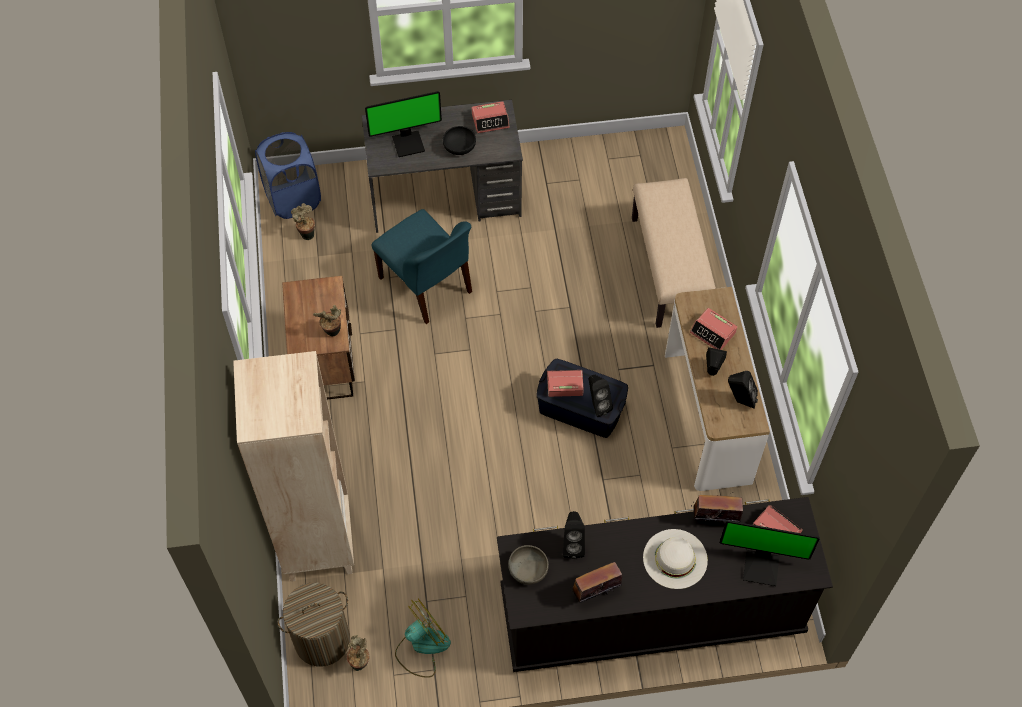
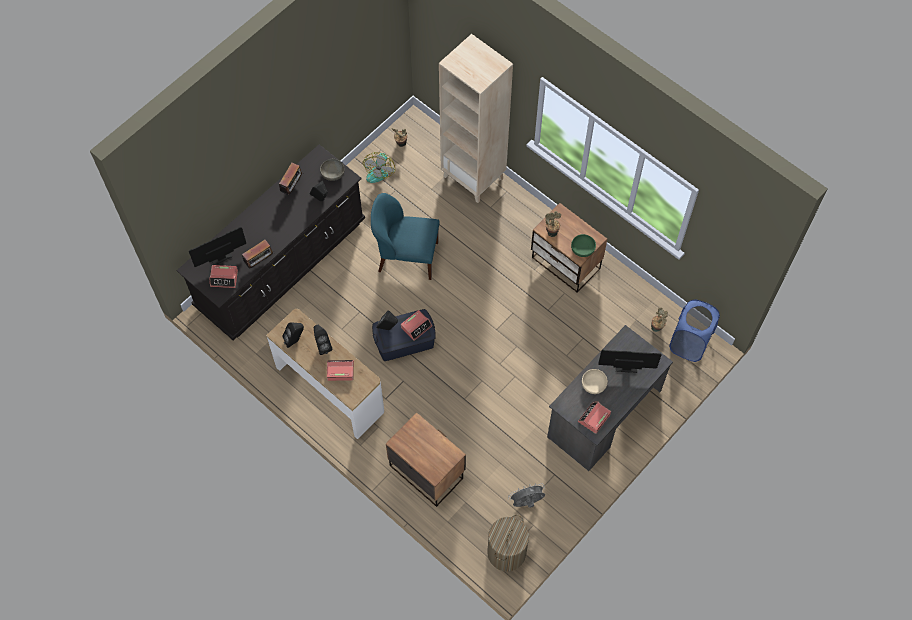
camera: 140 degrees right, 5 degrees up
(320, 290) = (582, 249): none -> green bowl
(322, 639) = (428, 140): laundry basket -> laundry basket (506, 552)
(408, 143) = (626, 364): monitor -> monitor turned 60 degrees clockwise
(427, 286) = (557, 348): blue chair -> blue chair (406, 257)
(459, 147) = (593, 385): black bowl -> beige bowl
(595, 179) = (526, 502): none -> grey fan
(669, 269) = (426, 470): beige bench -> nightstand
(675, 559) = (265, 228): white hat -> none

